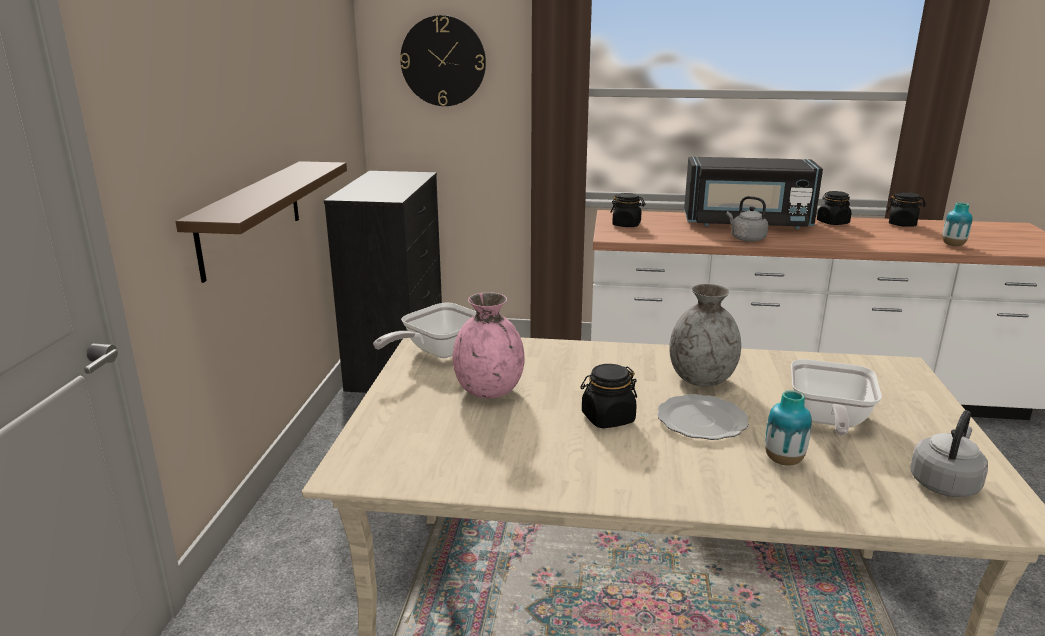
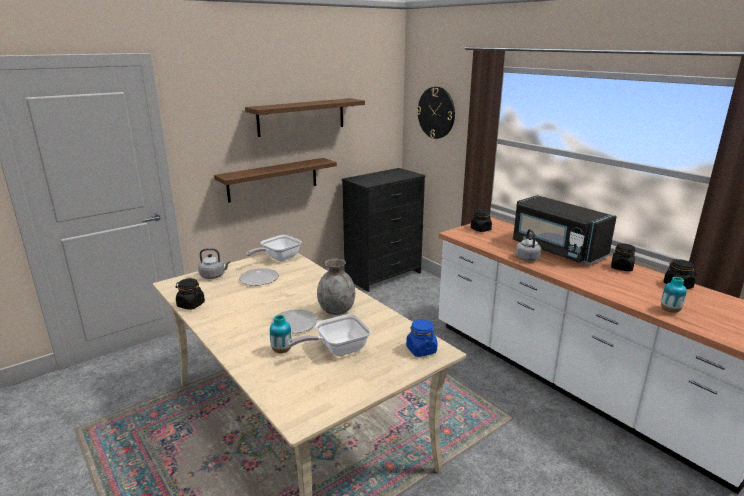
camera: 45 degrees right, 0 degrees up
(269, 77) = (301, 117): none -> brown shelf
(437, 352) = (278, 258): frying pan -> frying pan turned 45 degrees counterclockwise
(489, 390) = (259, 279): pink vase -> plate
(607, 418) = (268, 306): black jar -> black jar (190, 305)
(887, 374) = (421, 350): none -> blue jar
(944, 483) = (312, 393): grey kettle -> grey kettle (214, 276)

